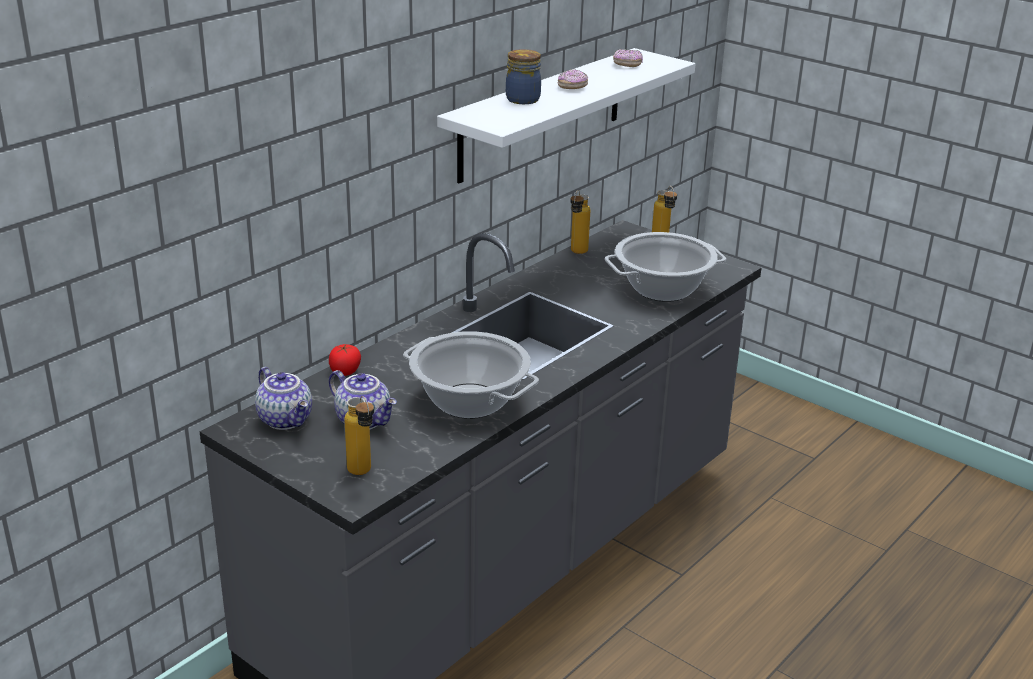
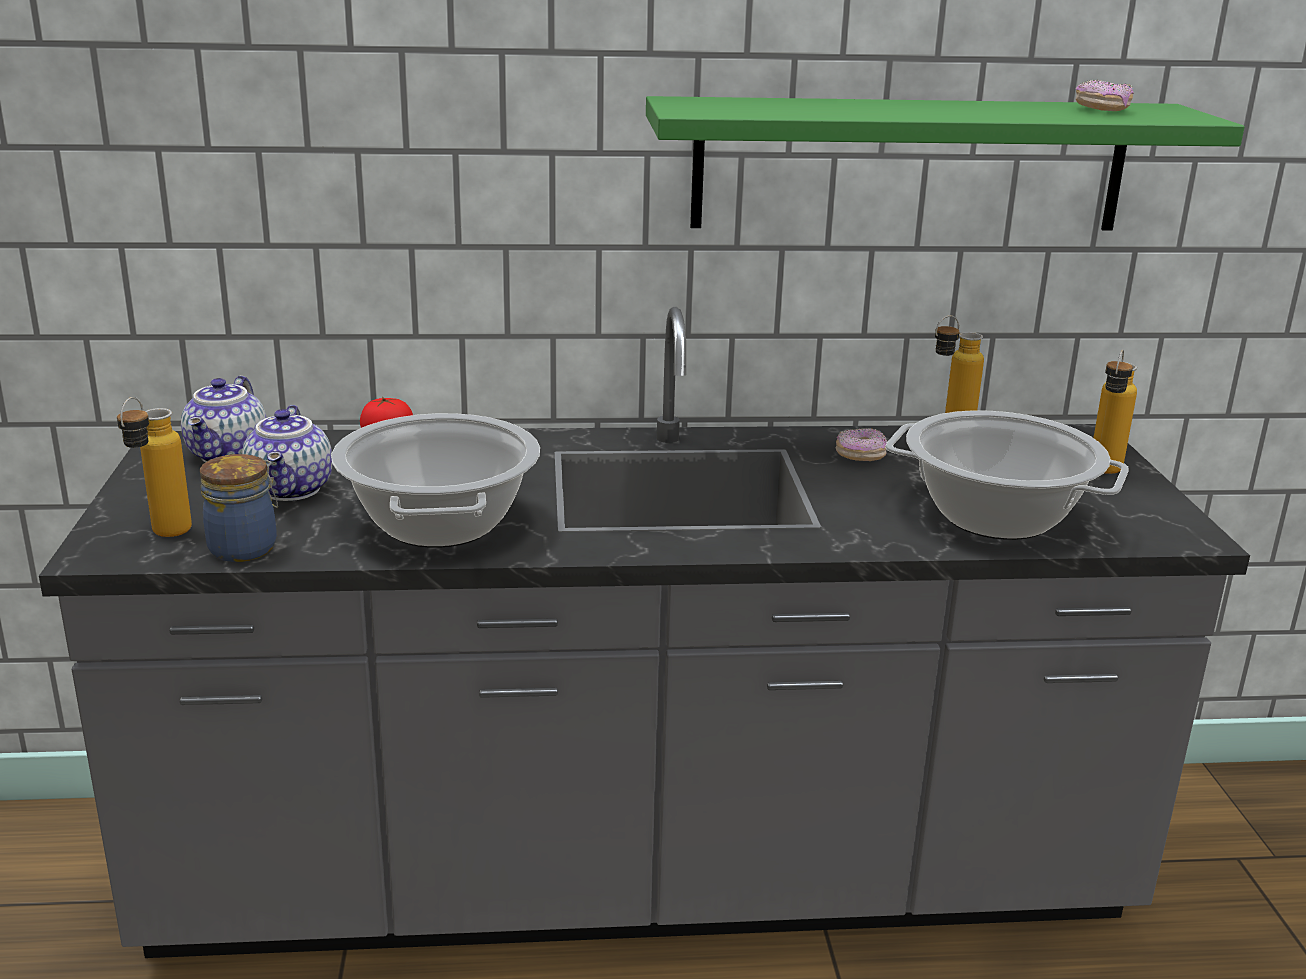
camera: 45 degrees right, 5 degrees down
(522, 99) = (813, 104): jar -> jar (246, 548)
(542, 114) = (910, 165): white shelf -> green shelf
(572, 87) = (930, 108): donut -> donut (860, 456)

